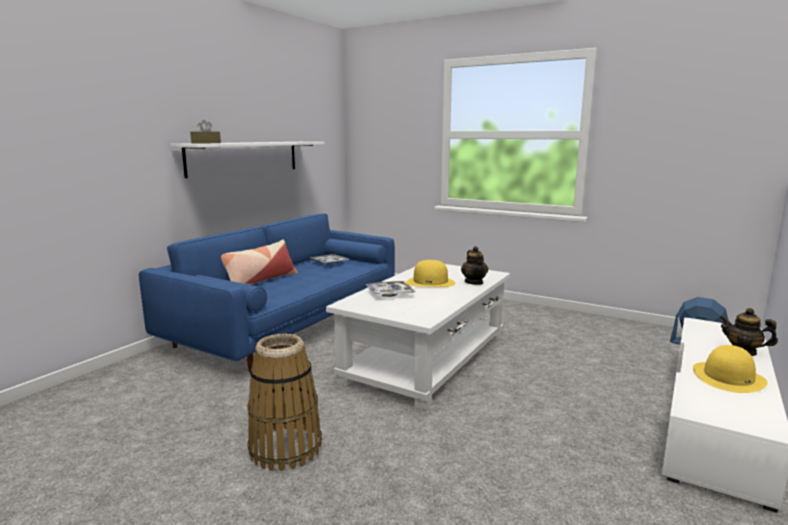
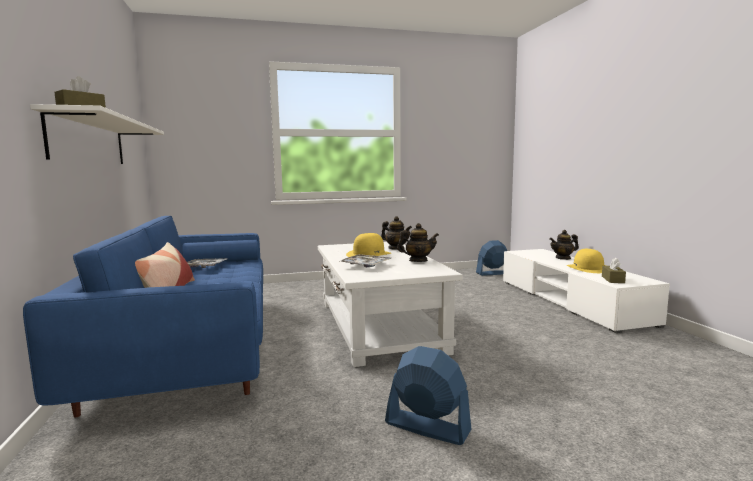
camera: 45 degrees left, 5 degrees down
(285, 448) = (427, 426): basket -> blue fan
(444, 302) = (418, 261): none -> teapot
(707, 404) = (613, 279): none -> brown tissue box

